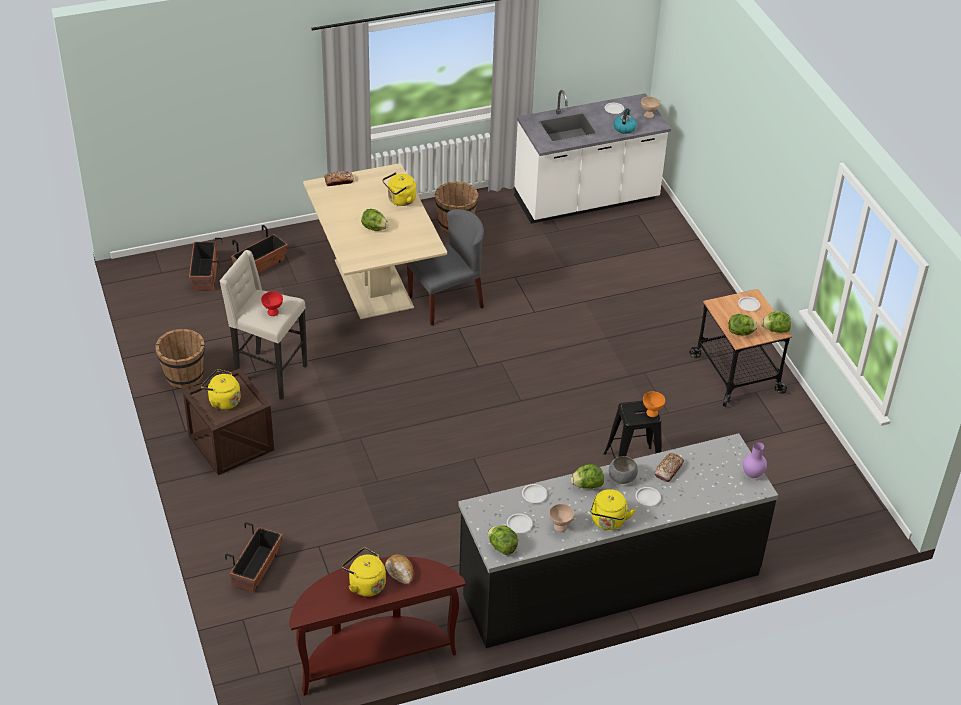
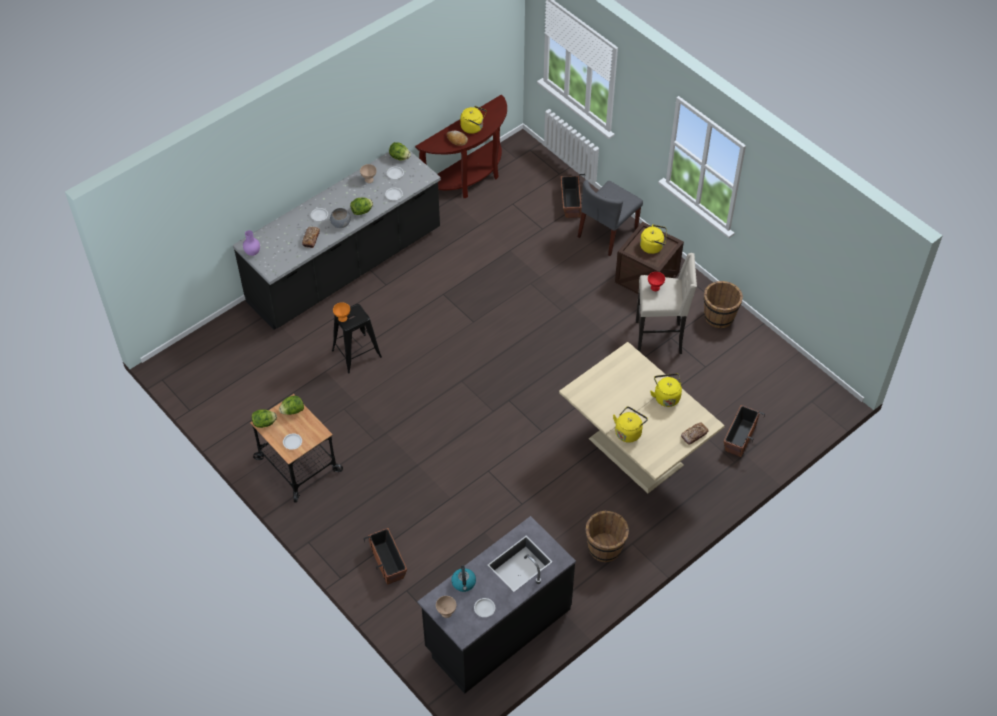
camera: 160 degrees right, 10 degrees up
(205, 275) = (775, 411): planter -> planter (387, 562)
(374, 228) = (631, 393): lettuce -> none
(446, 301) = (566, 455): grey chair -> grey chair (607, 233)
(586, 200) = (497, 628): white counter -> black counter
(608, 522) = (339, 192): yellow kettle -> yellow kettle (666, 396)

